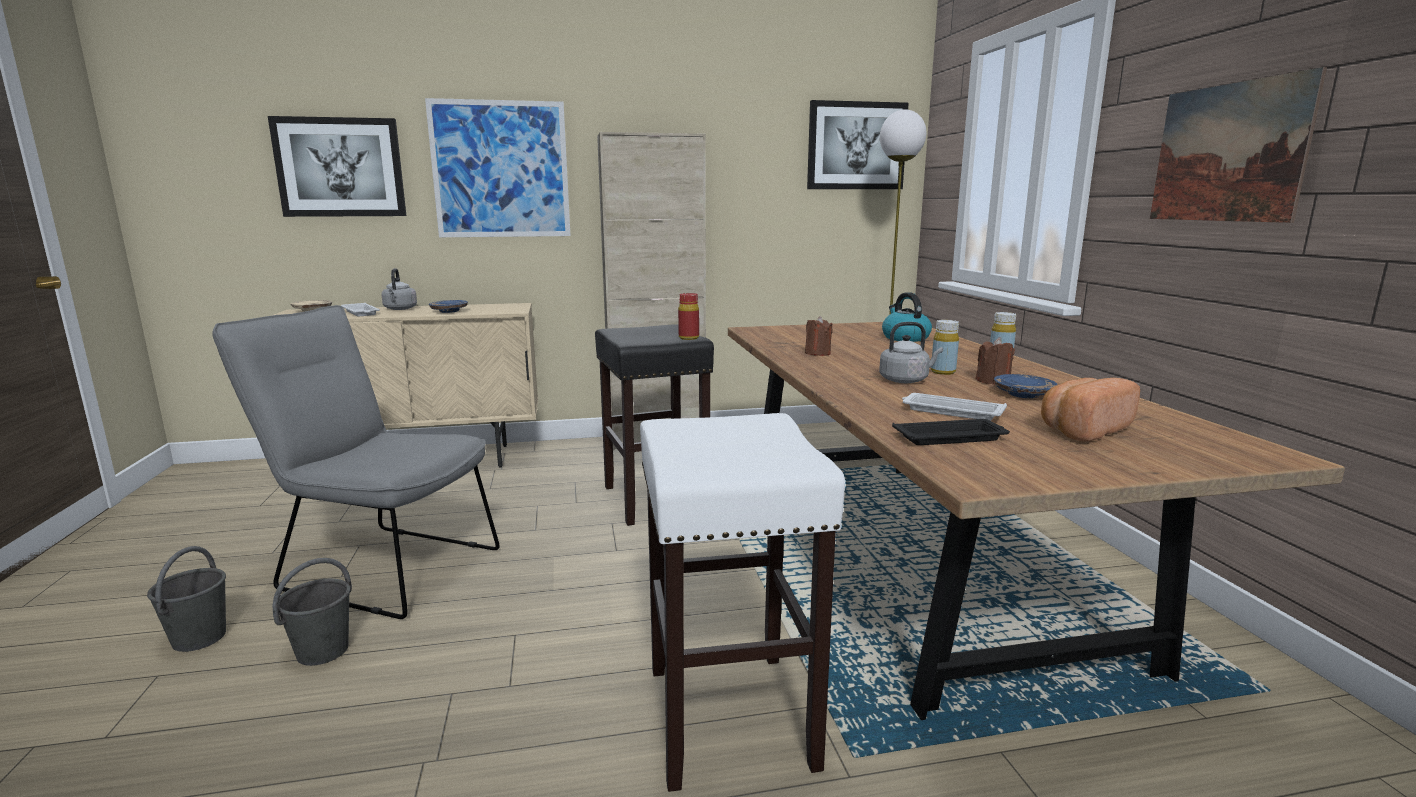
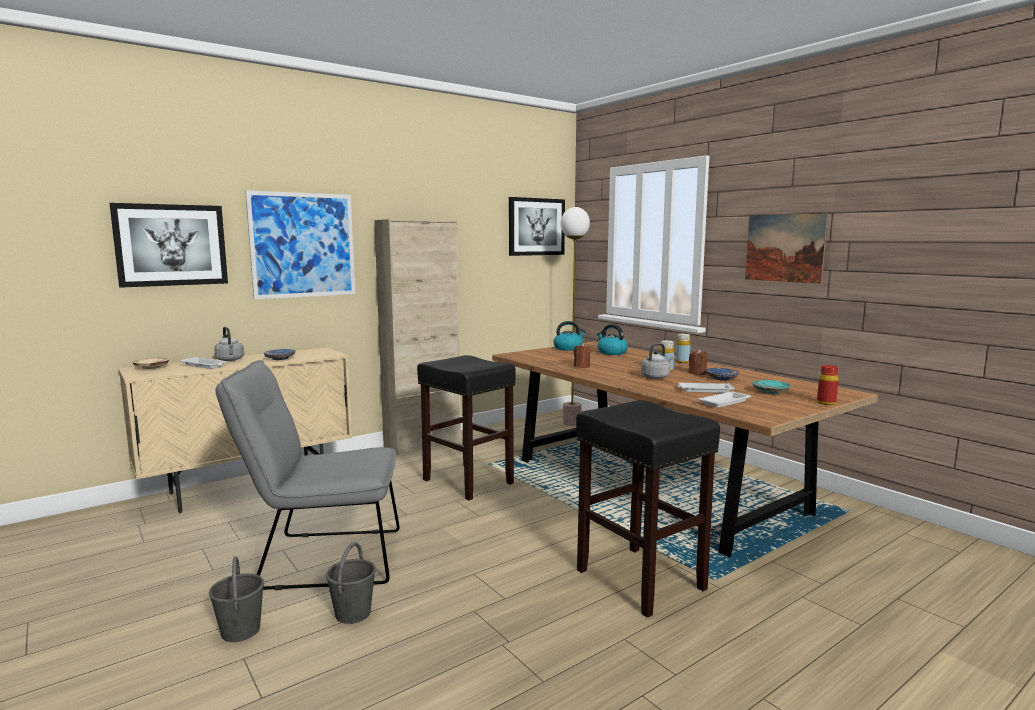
camera: 25 degrees left, 5 degrees down
(688, 338) = (498, 363): red bottle -> red bottle (826, 403)
(728, 714) = (638, 579): white stool -> black stool
(850, 327) = (568, 348): none -> kettle
(951, 438) = (725, 402): black tray -> white tray
(1082, 430) = (770, 392): bread -> turquoise plate

